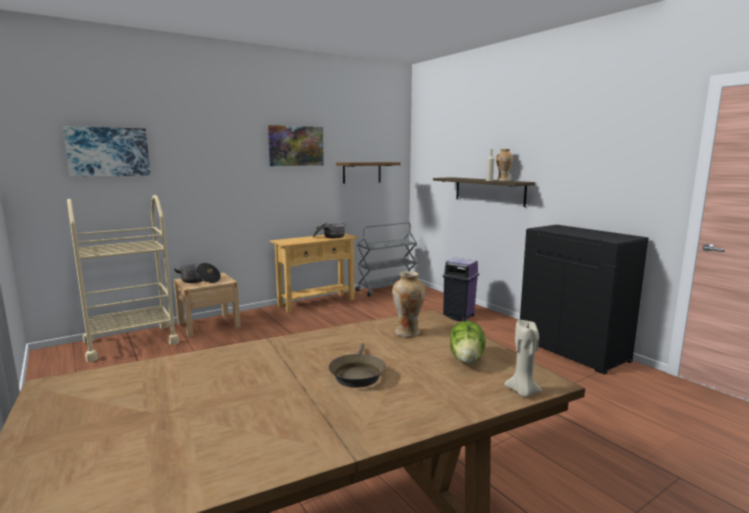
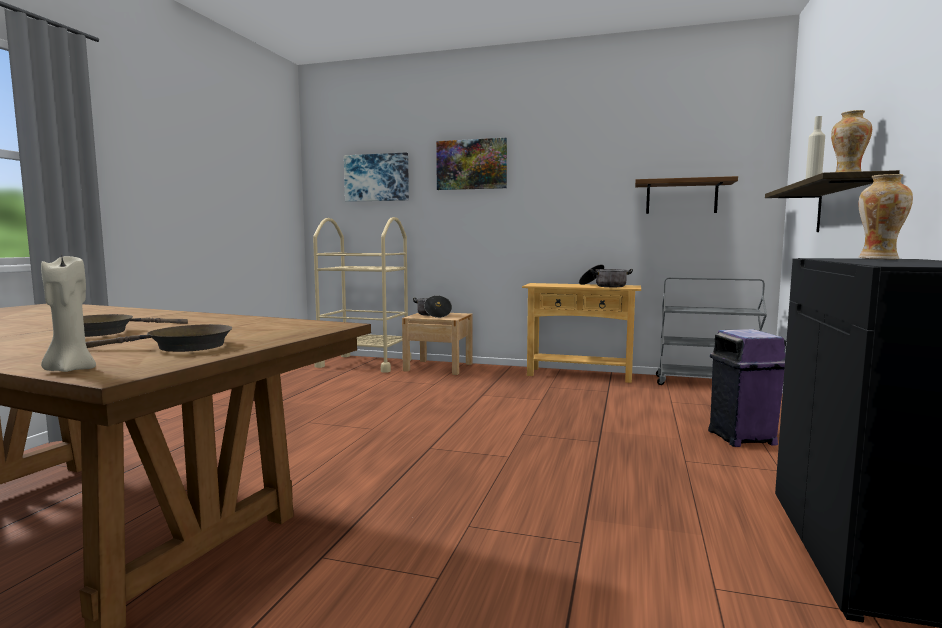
camera: 50 degrees right, 5 degrees down
(296, 146) = (574, 162): picture -> picture (471, 164)
(407, 332) = (258, 327): vase -> vase (879, 259)
(467, 359) = (183, 347): lettuce -> brown frying pan

